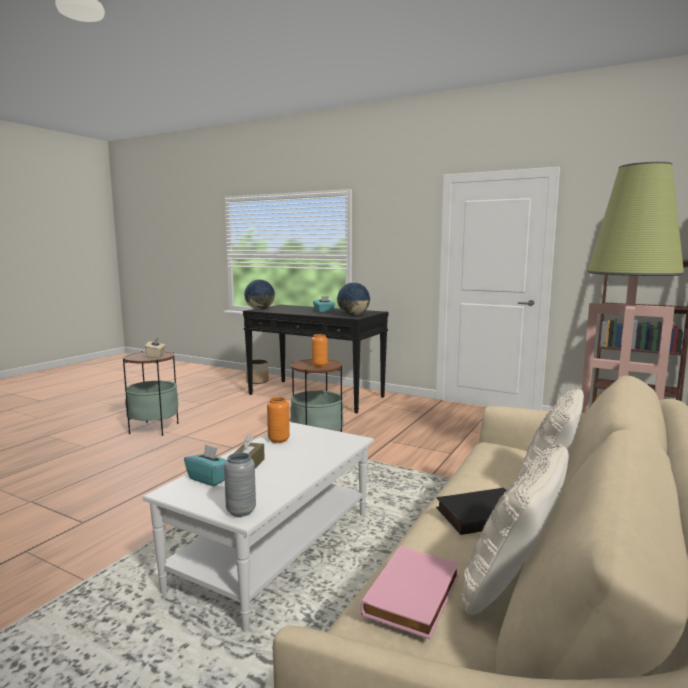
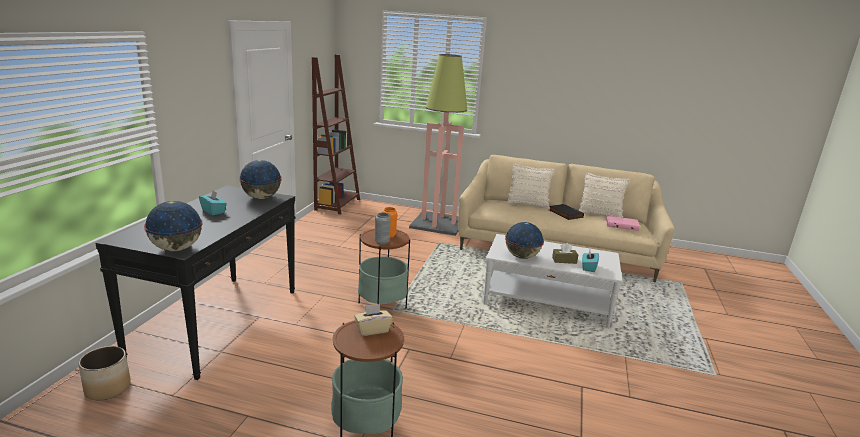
camera: 105 degrees left, 10 degrees up
(241, 511) = (607, 255): grey vase -> grey vase (382, 242)
(278, 440) = (522, 257): orange vase -> globe

